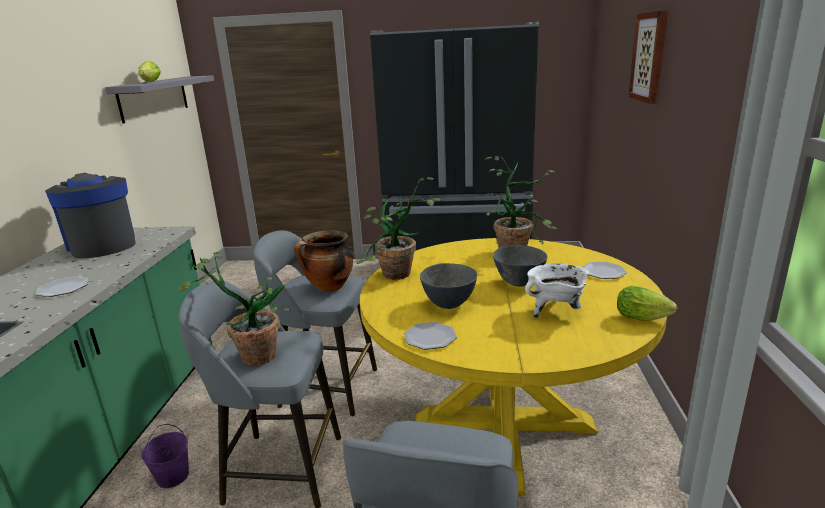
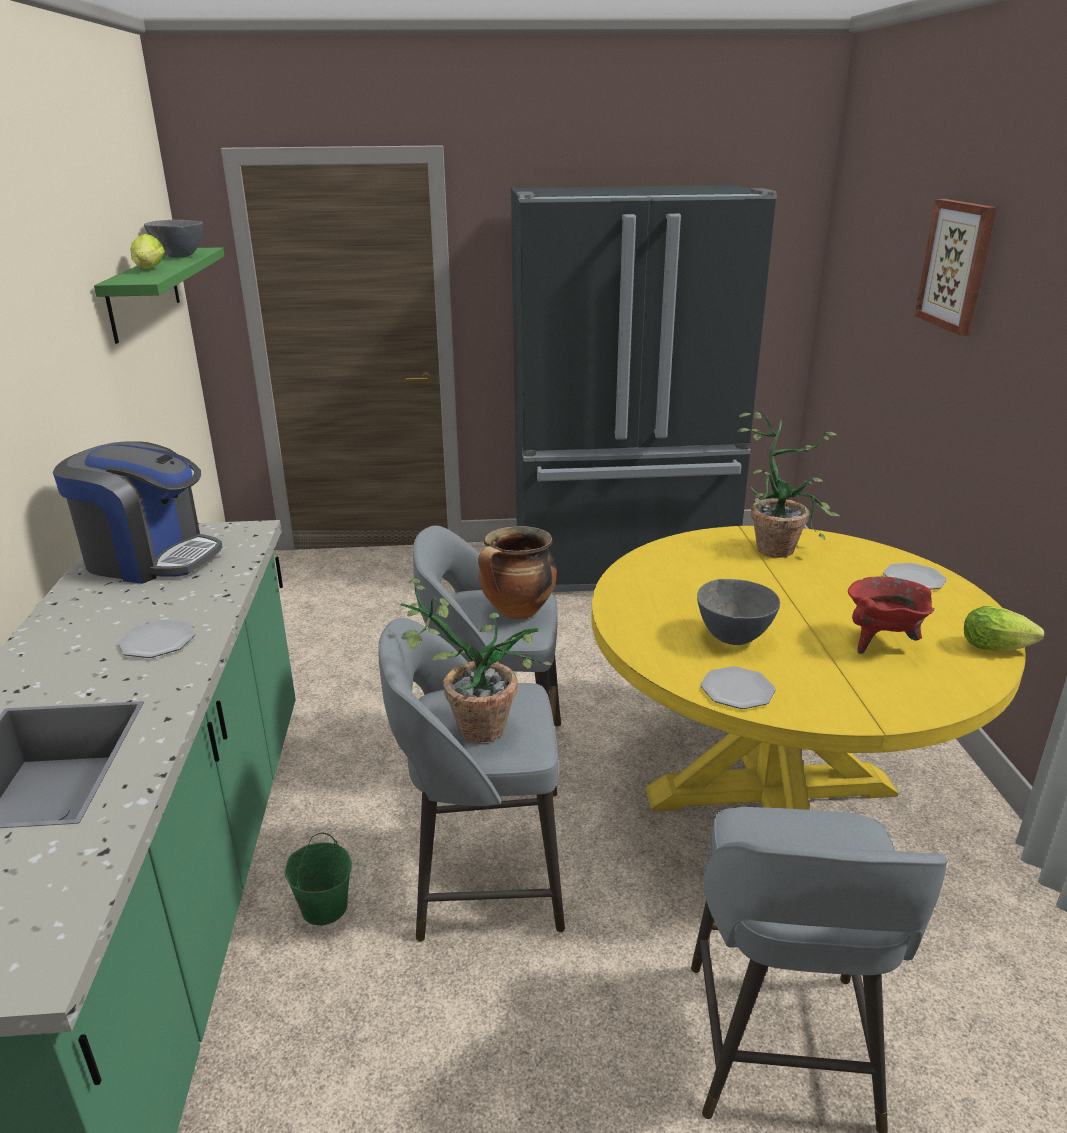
camera: 10 degrees left, 5 degrees up
(102, 244) = (150, 558): coffee machine -> coffee machine turned 150 degrees clockwise
(154, 98) = (144, 292): grey shelf -> green shelf
(172, 476) = (323, 907): purple bucket -> green bucket
(396, 277) = (633, 597): potted plant -> none
(519, 283) = (811, 600): grey bowl -> grey bowl (180, 257)
(555, 311) = (881, 642): white cooking pot -> red cooking pot

